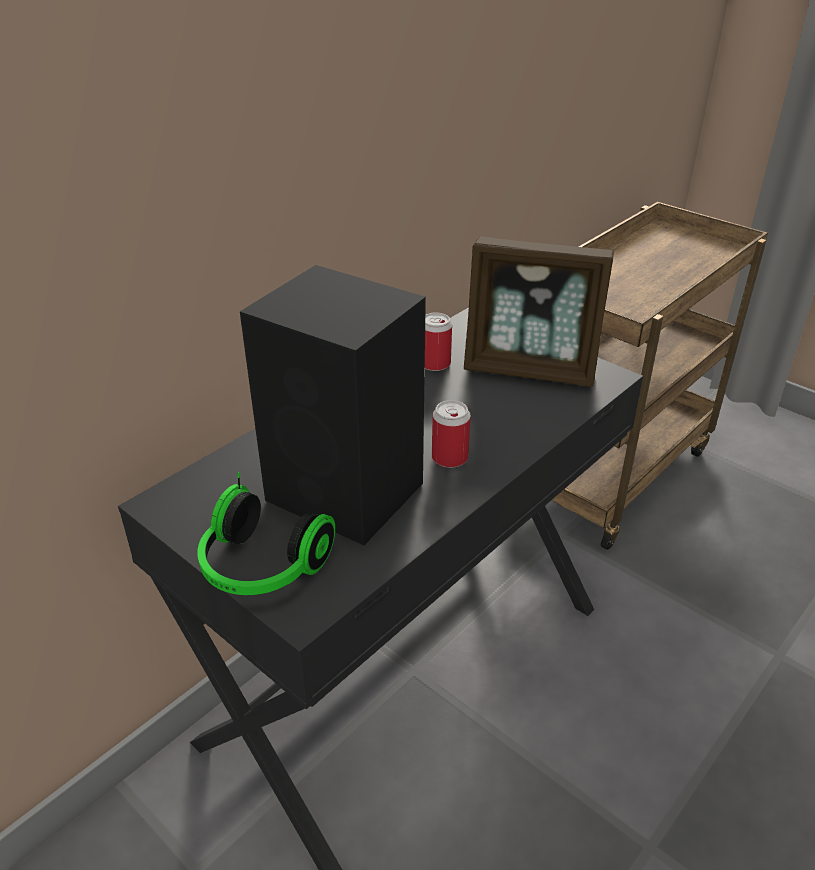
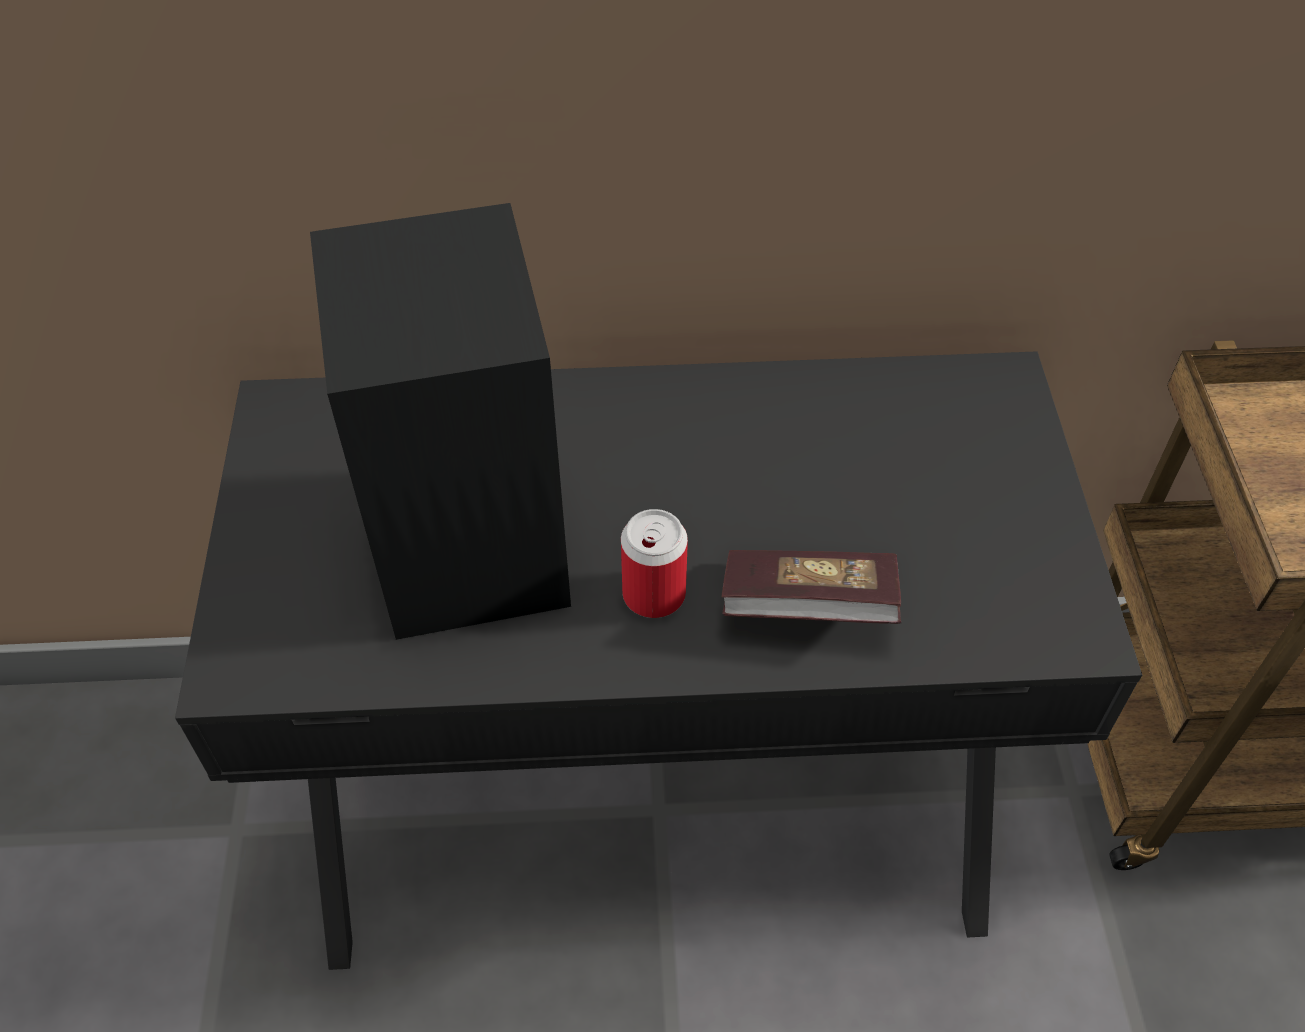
camera: 45 degrees right, 15 degrees up
(260, 568) = (265, 578): headphones -> none
(435, 364) = (838, 424): can -> none
(512, 424) = (808, 606): none -> book
(530, 370) = (966, 532): picture frame -> none

